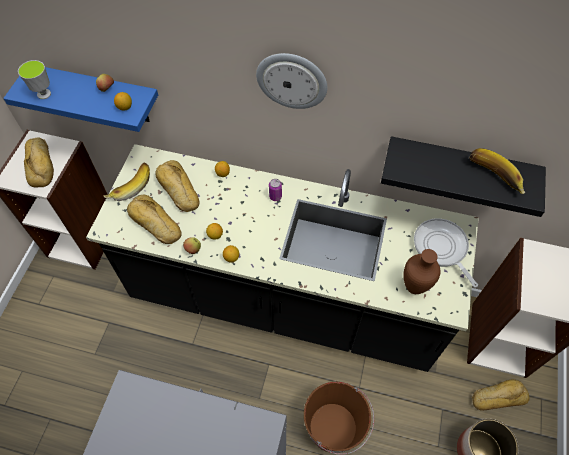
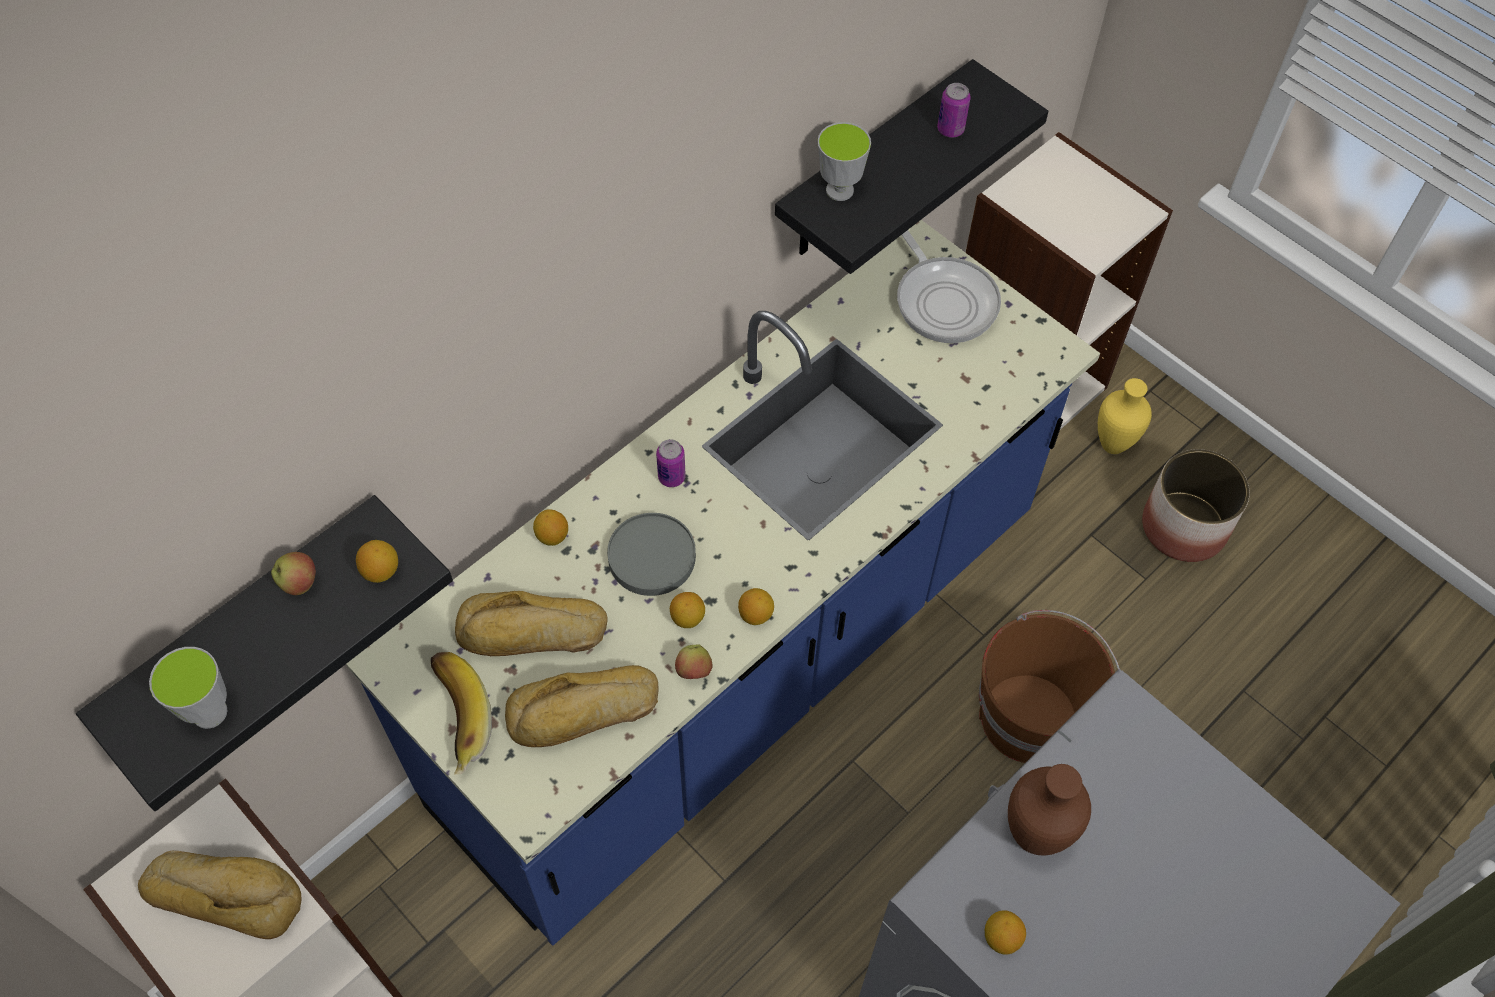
camera: 60 degrees left, 0 degrees up
(98, 94) = (248, 627): blue shelf -> black shelf
(121, 424) = (1001, 938): none -> lemon
(235, 209) = (652, 556): none -> grey plate
(284, 301) = (743, 664): black counter -> blue counter
(292, 80) = (616, 246): wall clock -> none
(413, 286) = (987, 378): brown vase -> brown vase (1031, 836)
(418, 154) = (839, 190): none -> cup
(441, 248) = (943, 300): frying pan -> frying pan turned 120 degrees counterclockwise
(492, 178) = (950, 129): banana -> can
(498, 396) = (1114, 444): bread -> yellow vase

